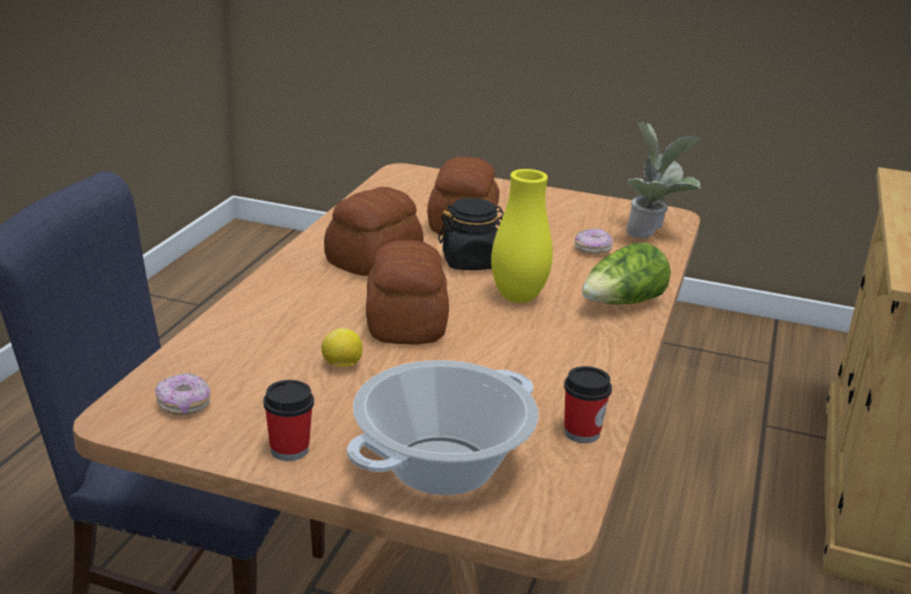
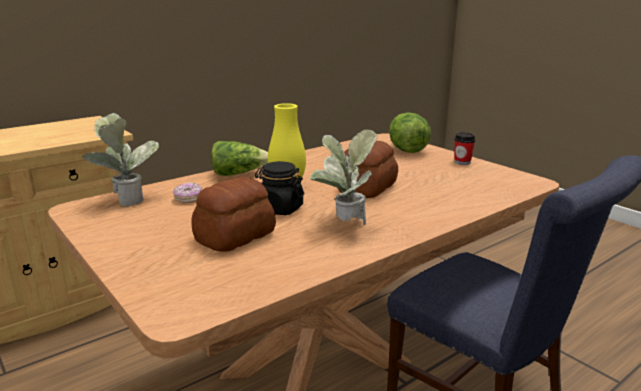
camera: 145 degrees left, 5 degrees down
(184, 405) = (505, 180): donut -> none
(341, 365) = (419, 179): lemon -> none
(372, 259) = (344, 225): bread -> potted plant
(441, 466) = (407, 150): cooking pot -> lettuce
(581, 433) = (343, 147): cup -> none

